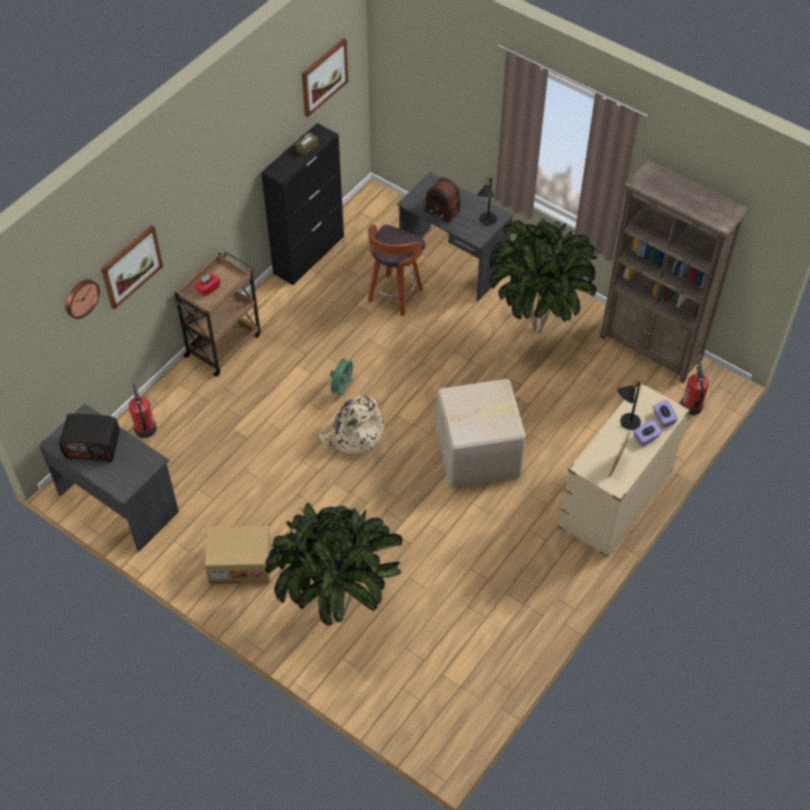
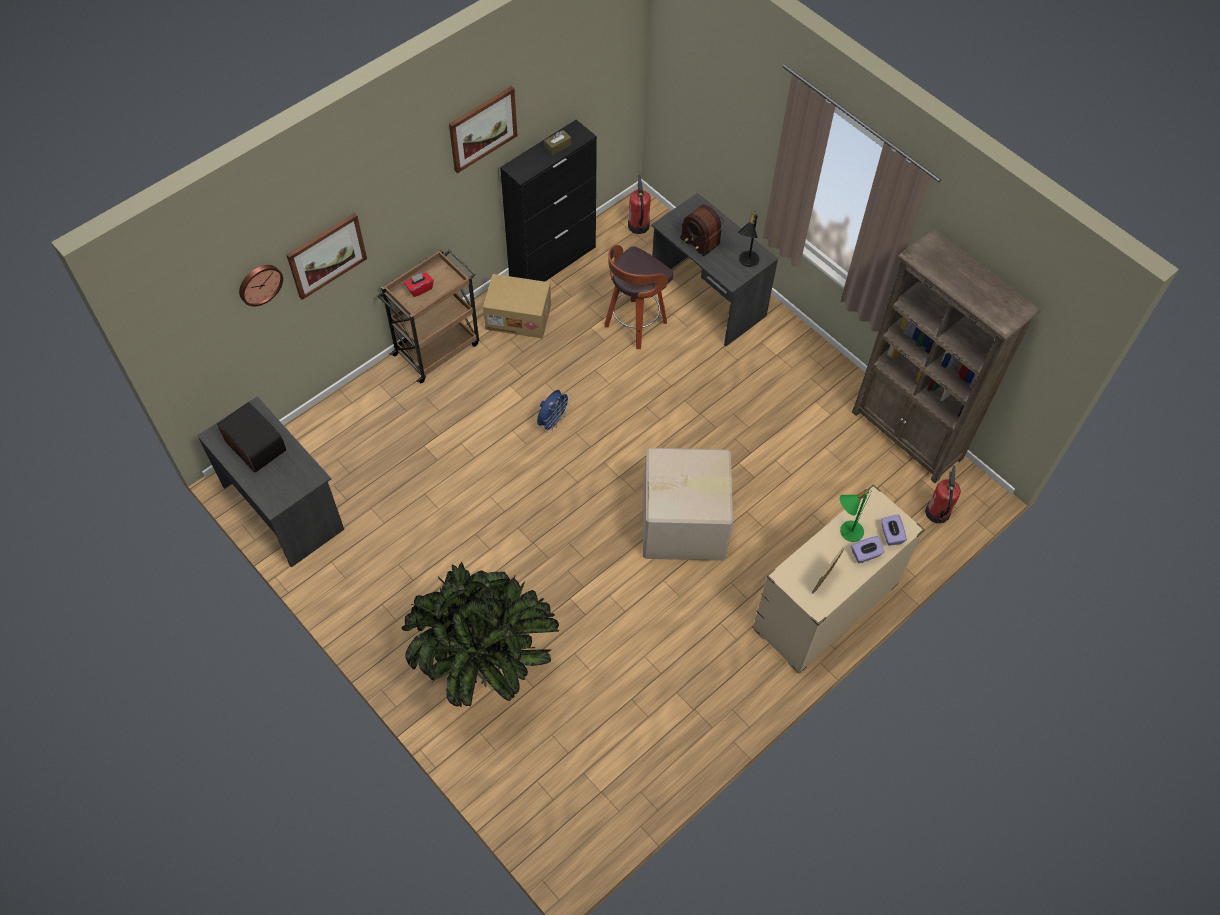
camera: 10 degrees right, 5 degrees up
(93, 445) = (254, 447): radio -> radio turned 150 degrees counterclockwise
(145, 429) = (331, 429): fire extinguisher -> fire extinguisher (638, 226)
(241, 563) = (396, 601): cardboard box -> cardboard box (519, 316)
(324, 76) = (589, 68): picture -> picture (482, 128)
(342, 389) = (553, 421): green fan -> blue fan
(354, 437) = (552, 479): beige backpack -> none
(536, 331) = (782, 392): potted plant -> none
(626, 422) = (847, 531): black table lamp -> green table lamp

